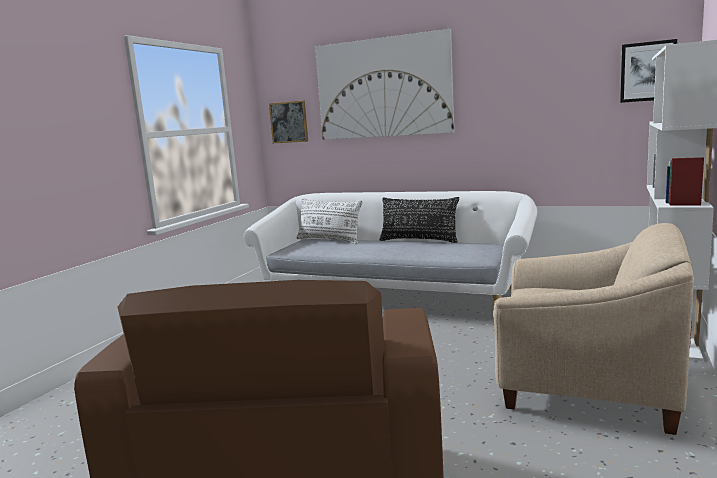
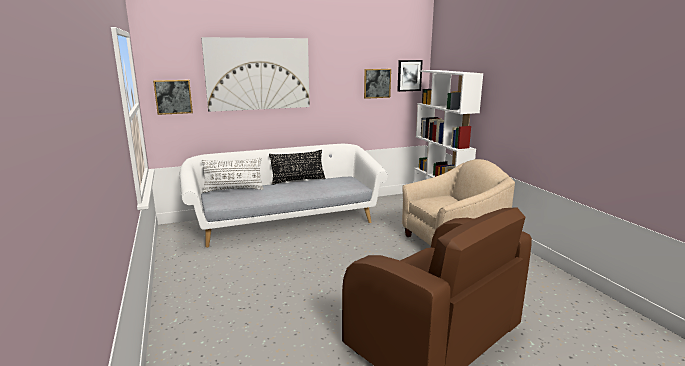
camera: 45 degrees left, 5 degrees up
(576, 90) = (377, 83): none -> picture

